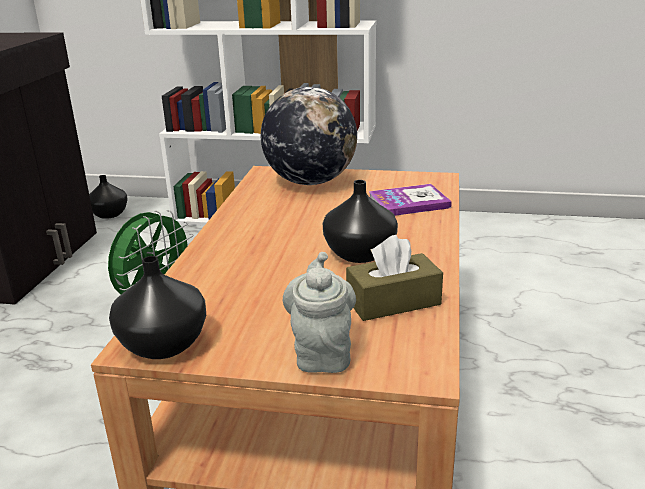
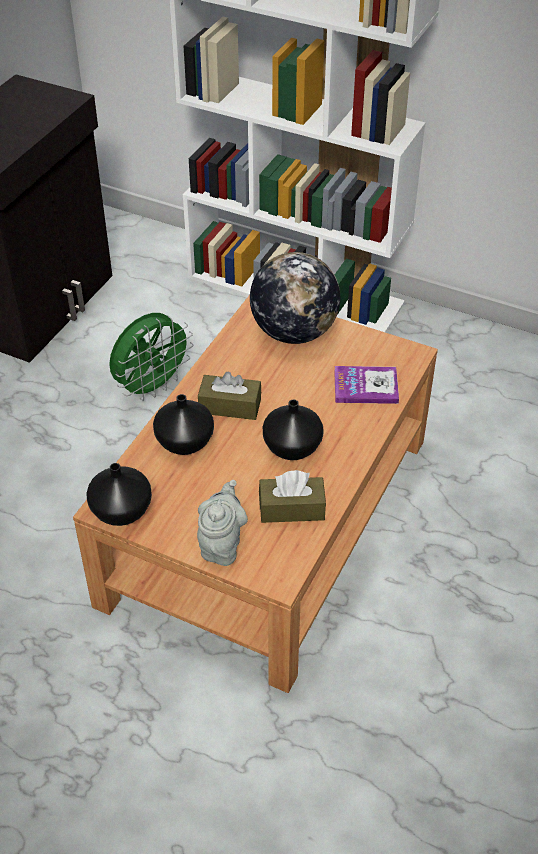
camera: 15 degrees right, 20 degrees up
(110, 214) = (129, 248): black vase -> black vase (186, 442)
(269, 236) = (230, 406): none -> brown tissue box

